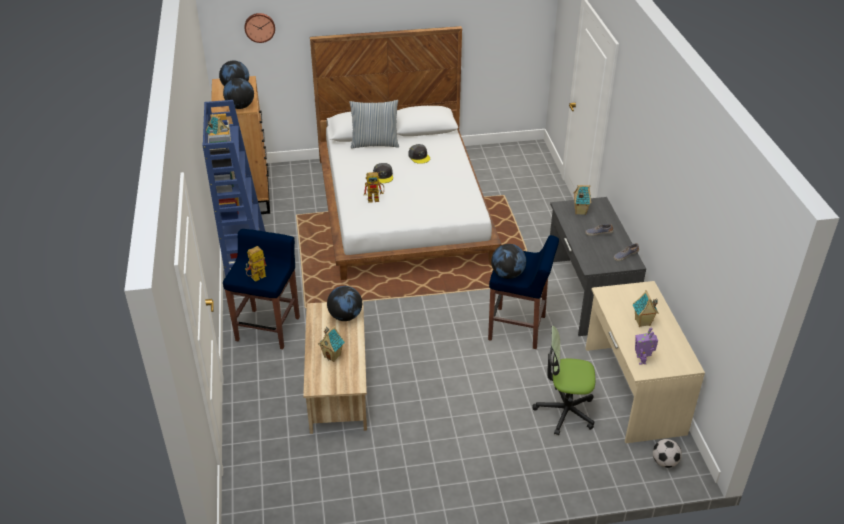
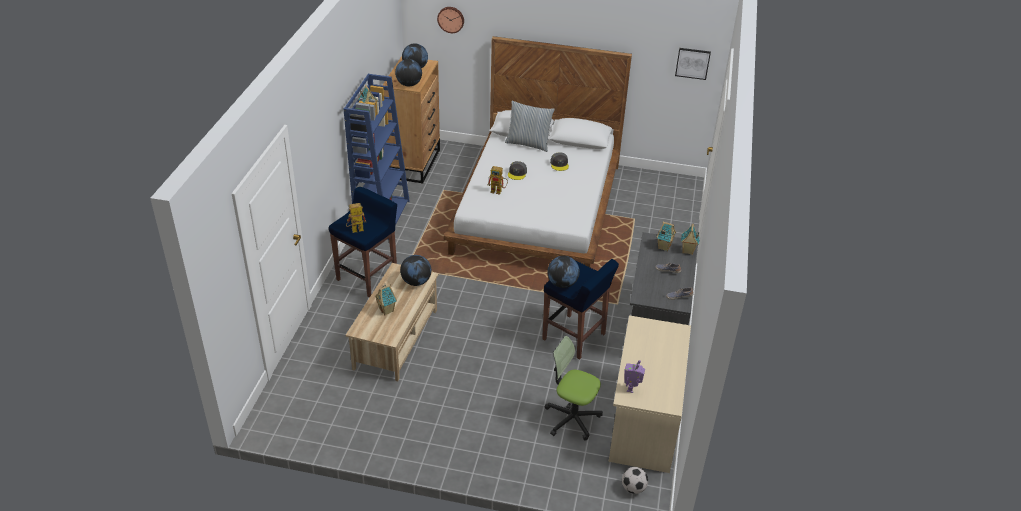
camera: 20 degrees right, 0 degrees up
(522, 23) = (692, 63): none -> picture
(642, 323) = (654, 358): toy house -> toy house (687, 251)

